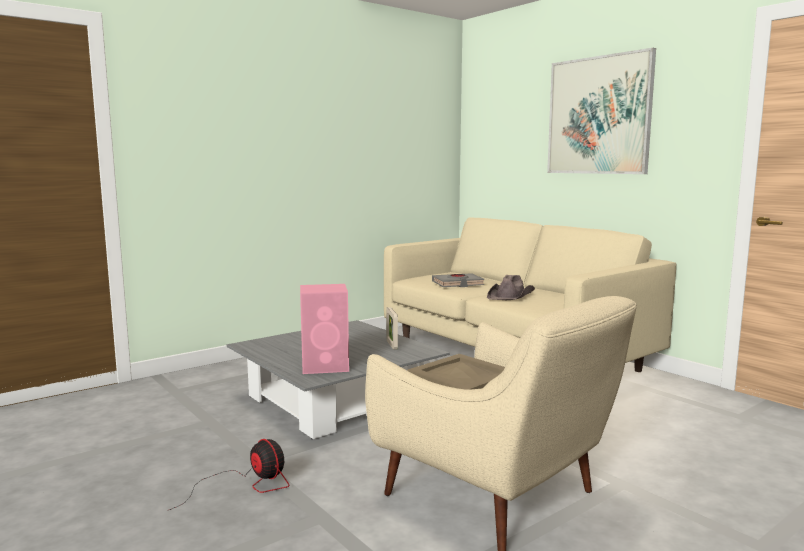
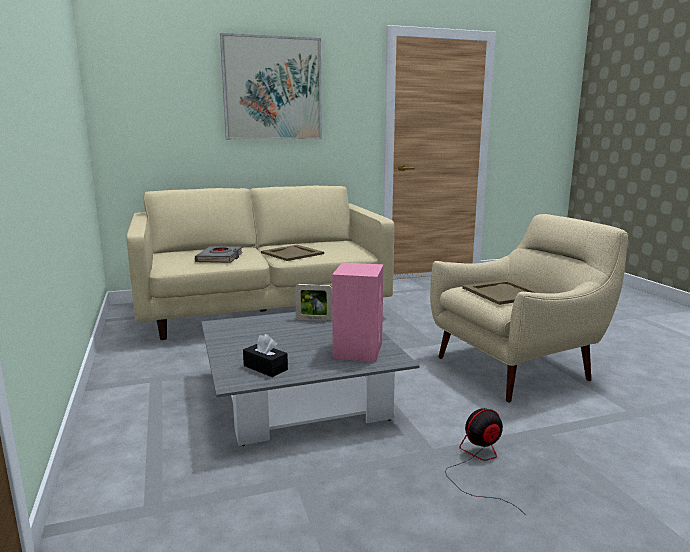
camera: 70 degrees left, 5 degrees up
(274, 347) = (265, 368): none -> black tissue box
(511, 296) = (292, 253): brown hat -> beige tray

